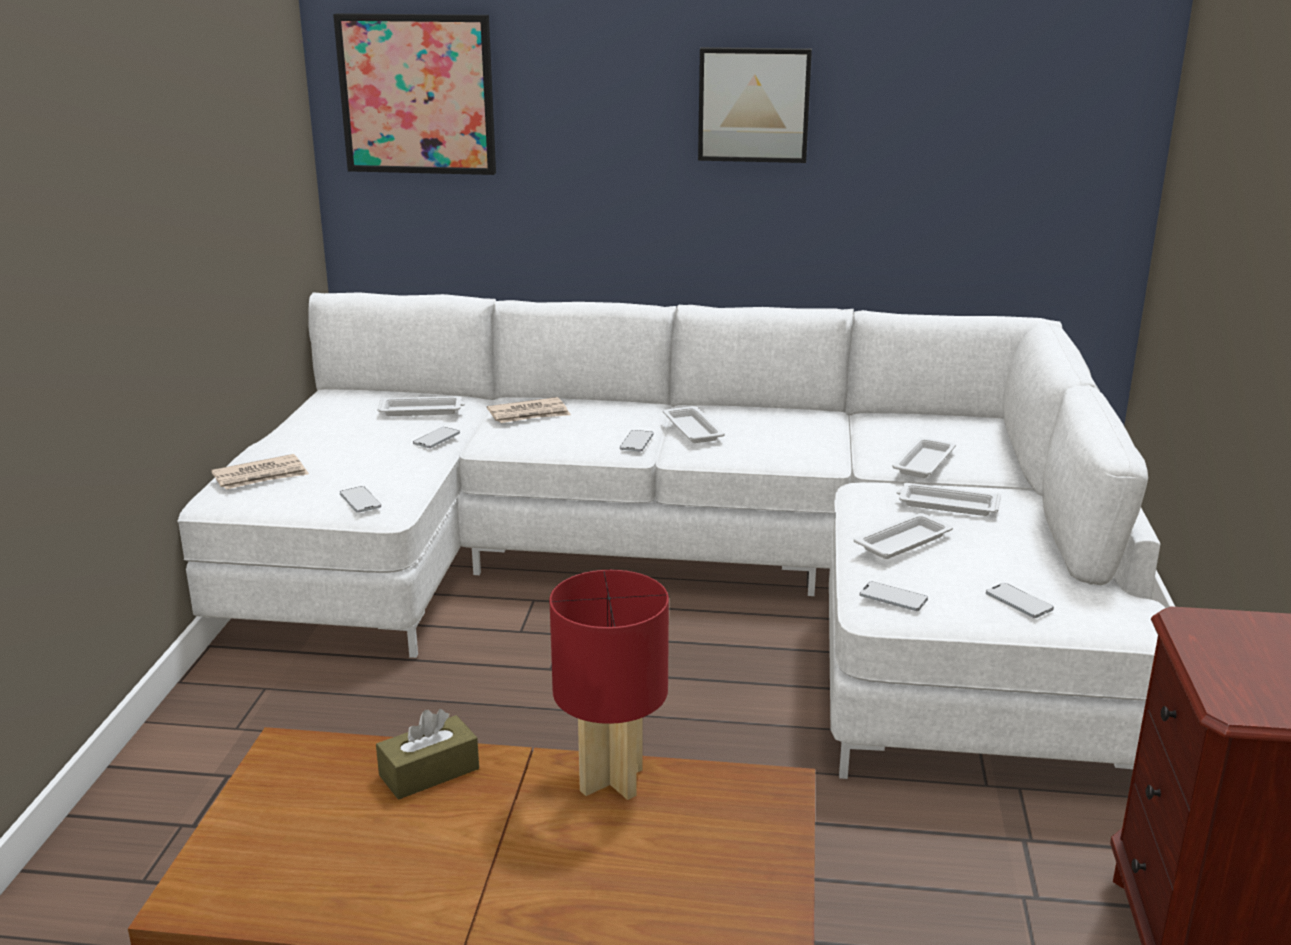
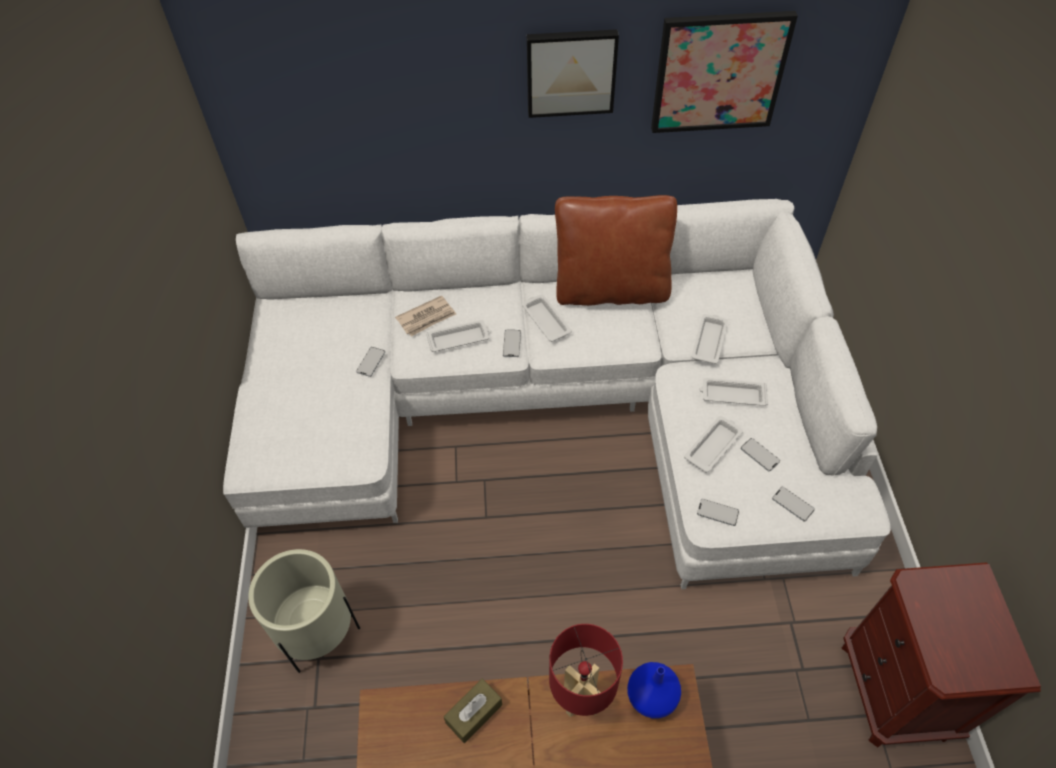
camera: 10 degrees left, 30 degrees up
(242, 751) = (319, 634): none -> beige planter
(261, 476) = (264, 436): newspaper -> none
(360, 501) = (345, 456): phone -> phone (759, 455)
(417, 94) = (290, 84): picture -> picture (719, 72)
(422, 411) = (348, 325): white tray -> white tray (459, 339)
(732, 793) = (652, 696): none -> blue vase
(794, 416) = (611, 290): none -> brown pillow

